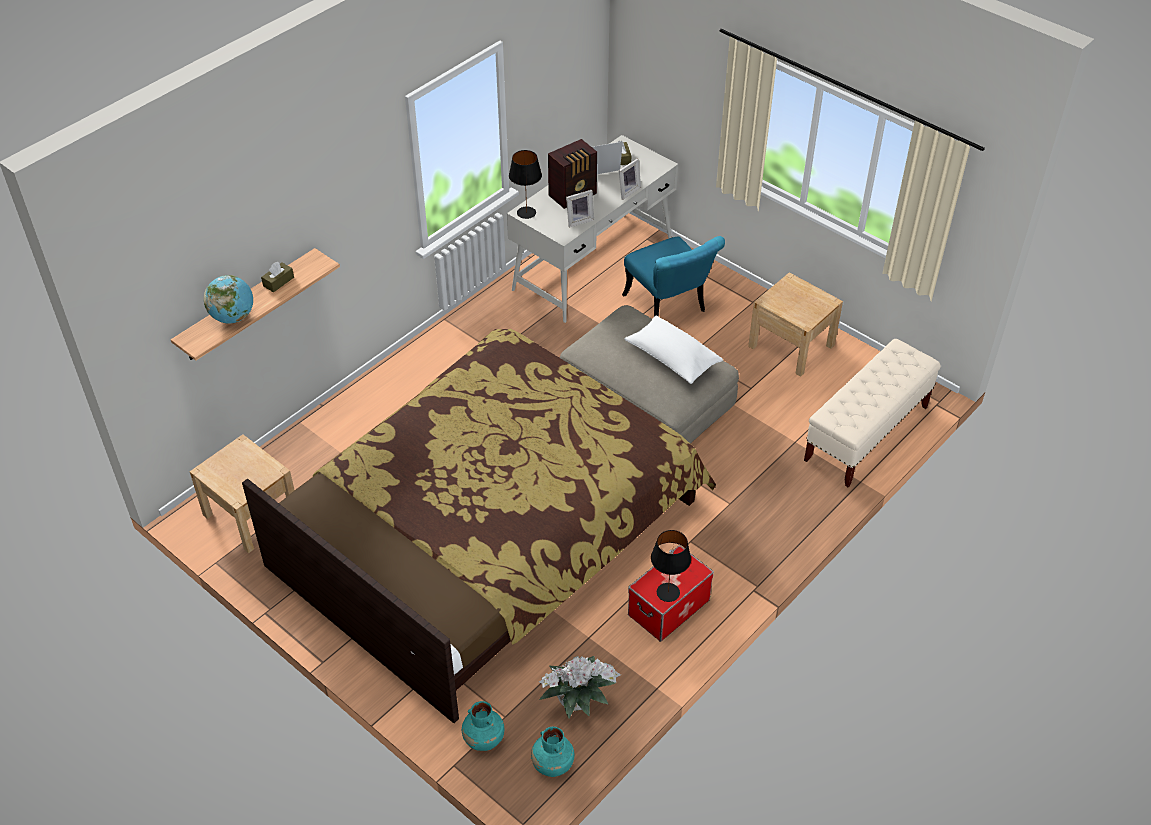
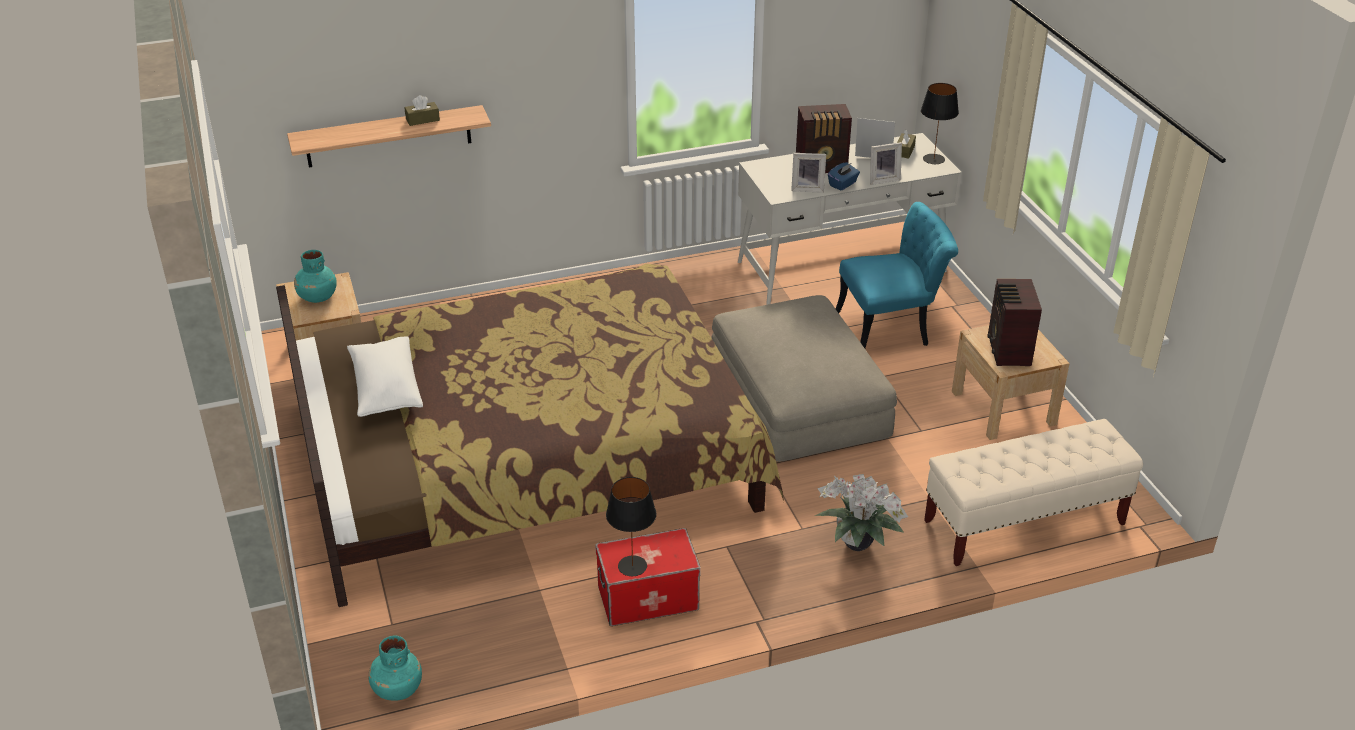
camera: 30 degrees right, 10 degrees down
(233, 317) = (355, 133): globe -> none
(484, 739) = (353, 634): turquoise vase -> turquoise vase (317, 297)
(526, 213) = (759, 167): black table lamp -> black table lamp (933, 159)
(578, 703) = (474, 645): potted plant -> potted plant (859, 546)
(602, 207) = (843, 184): none -> blue tissue box
(669, 308) = (891, 329): turquoise chair -> turquoise chair turned 105 degrees counterclockwise
(672, 358) = (825, 354): white pillow -> white pillow (386, 389)
(797, 307) = (1008, 351): none -> radio

